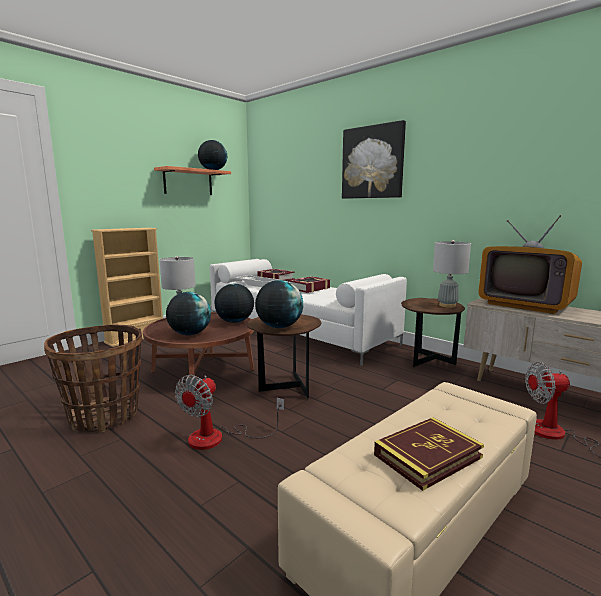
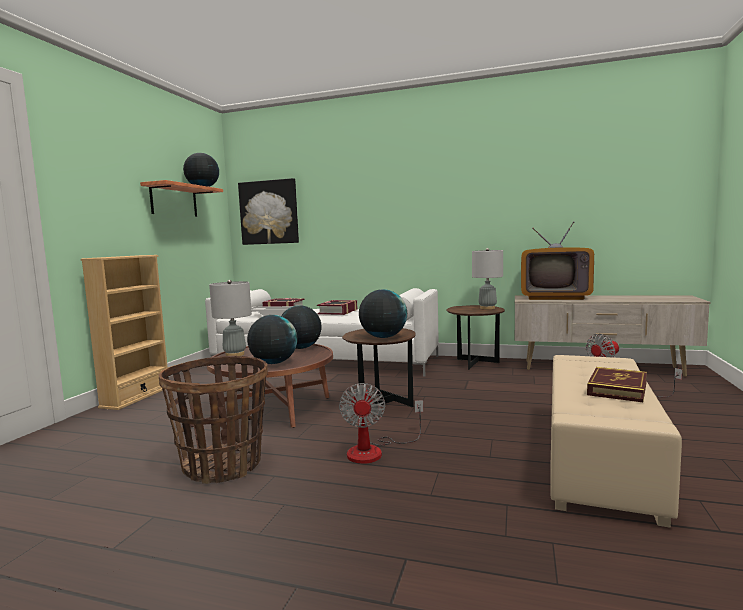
camera: 25 degrees left, 5 degrees down
(372, 162) = (390, 180): picture -> picture (269, 212)

